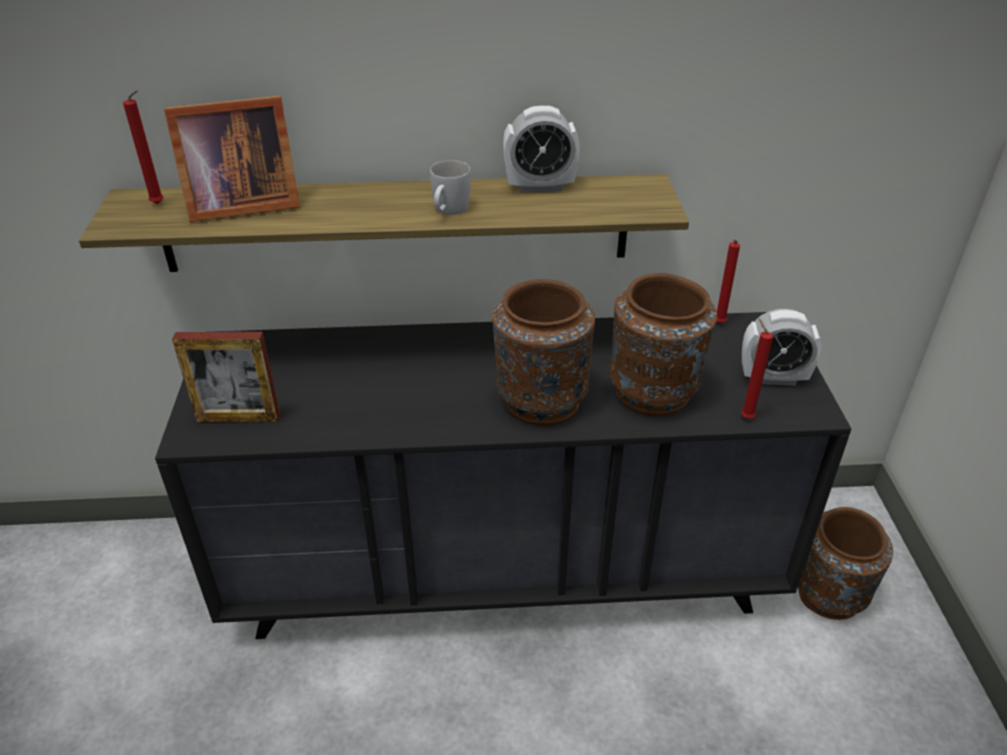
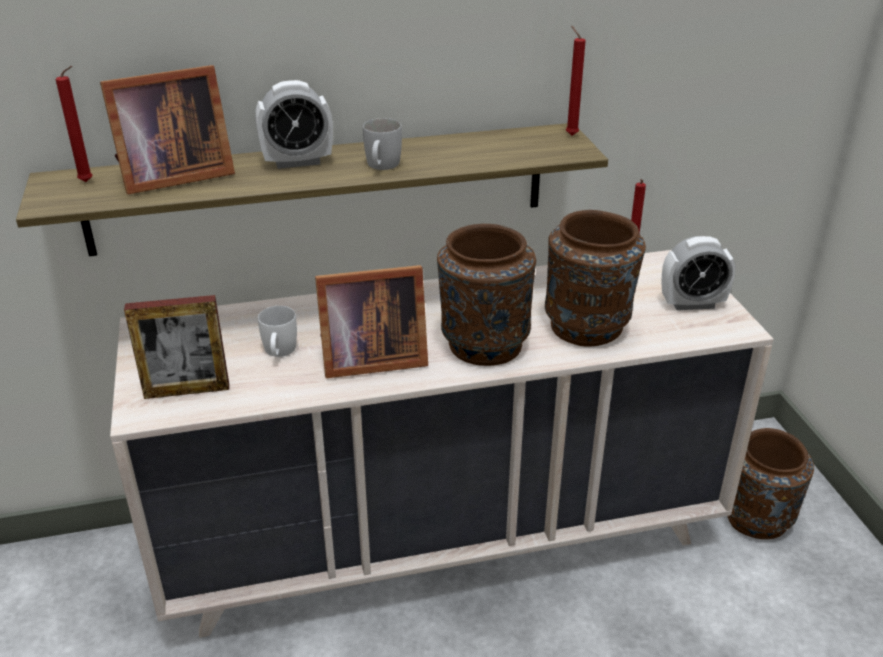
camera: 10 degrees left, 5 degrees down
(337, 386) = (279, 352): none -> white mug
(421, 404) = (369, 359): none -> picture frame
(505, 569) = (443, 536): black dresser -> beige dresser
(539, 187) = (460, 141): alarm clock -> alarm clock (297, 162)
(745, 417) = (677, 338): red candle -> red candle (570, 135)

